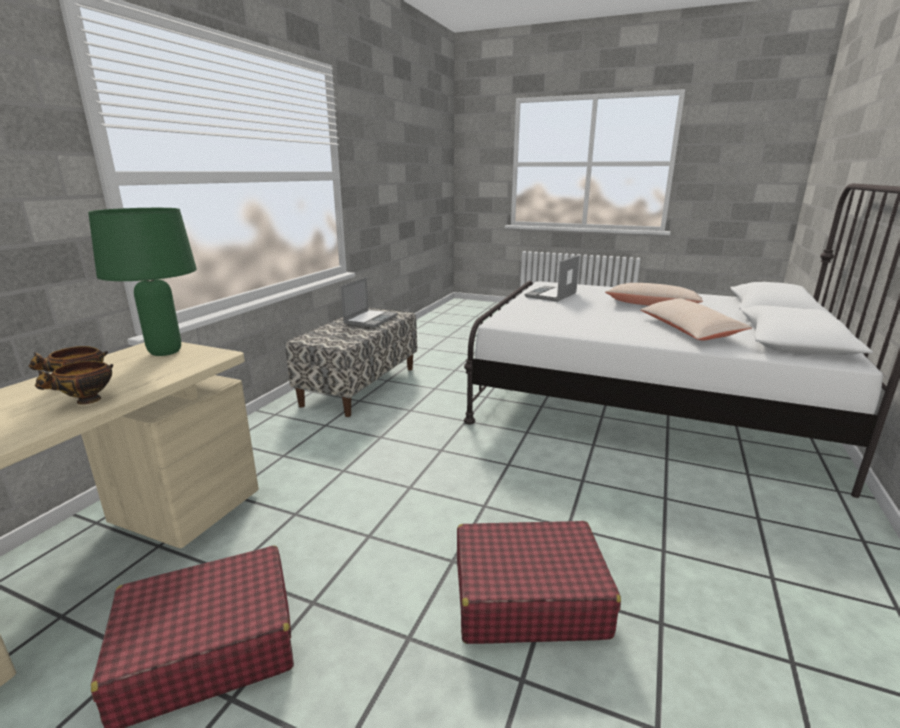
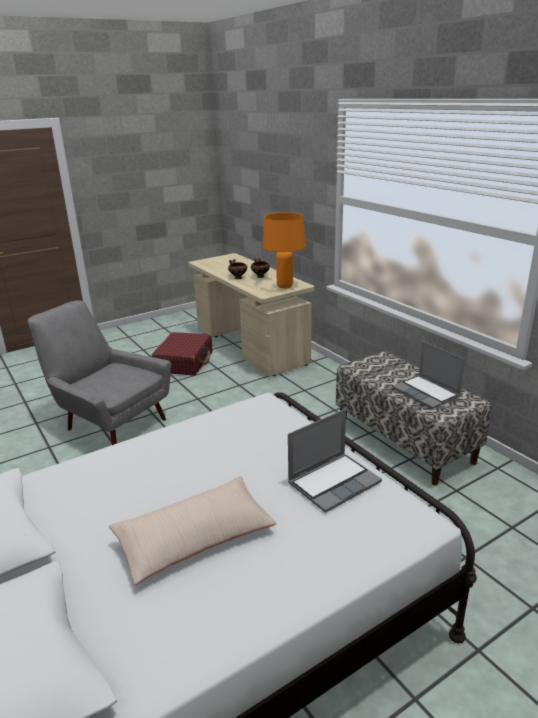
camera: 125 degrees right, 5 degrees up
(164, 352) = (284, 286): green table lamp -> orange table lamp
(527, 597) = (109, 422): red suitcase -> grey armchair
(551, 295) = (334, 482): laptop -> laptop turned 75 degrees clockwise
(688, 330) = (101, 490): beige pillow -> none

